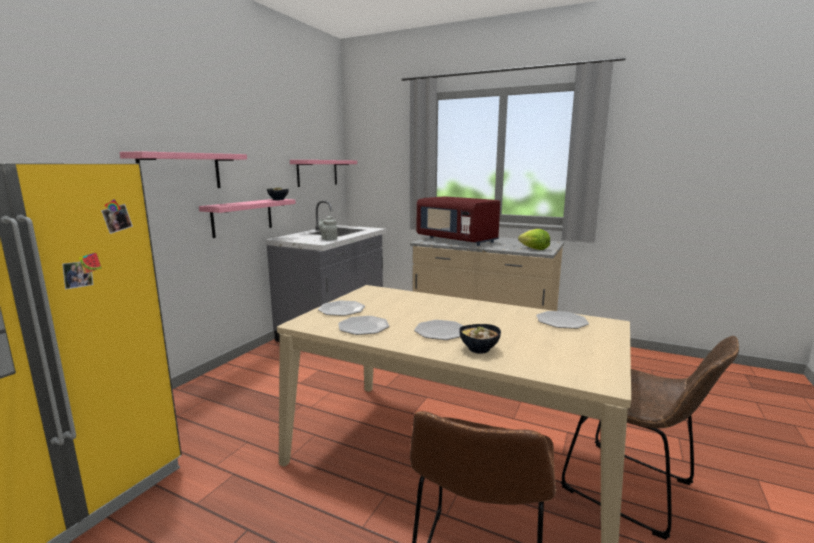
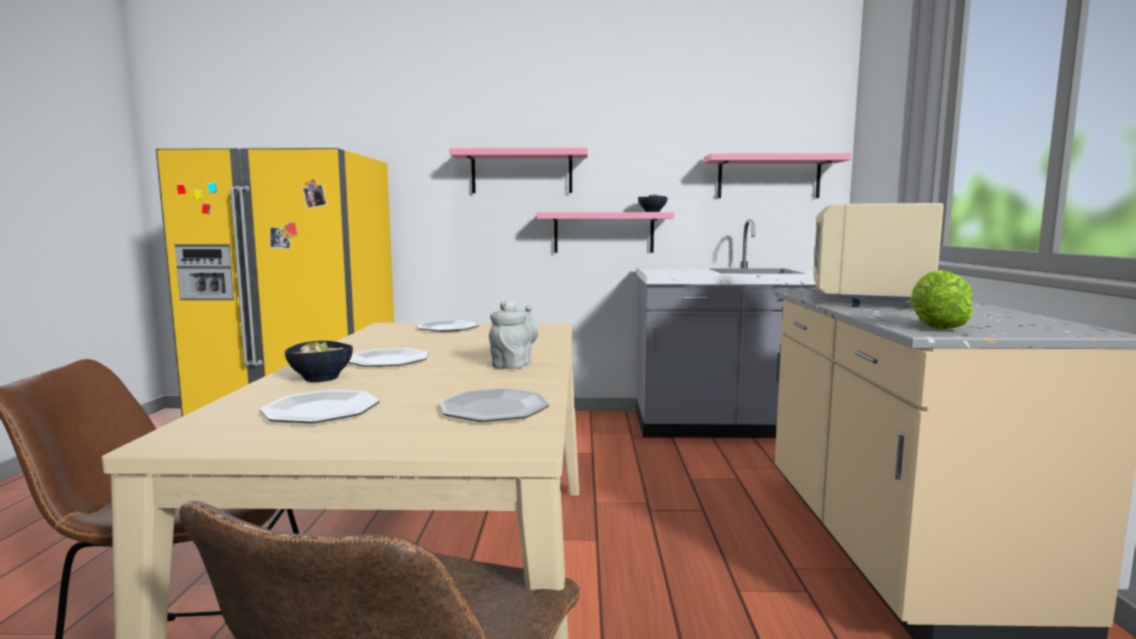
camera: 65 degrees right, 5 degrees down
(328, 239) = (688, 273): grey teapot -> grey teapot (513, 364)
(363, 327) = (388, 339): plate -> plate (321, 410)
(457, 240) = (867, 298): red microwave -> beige microwave

